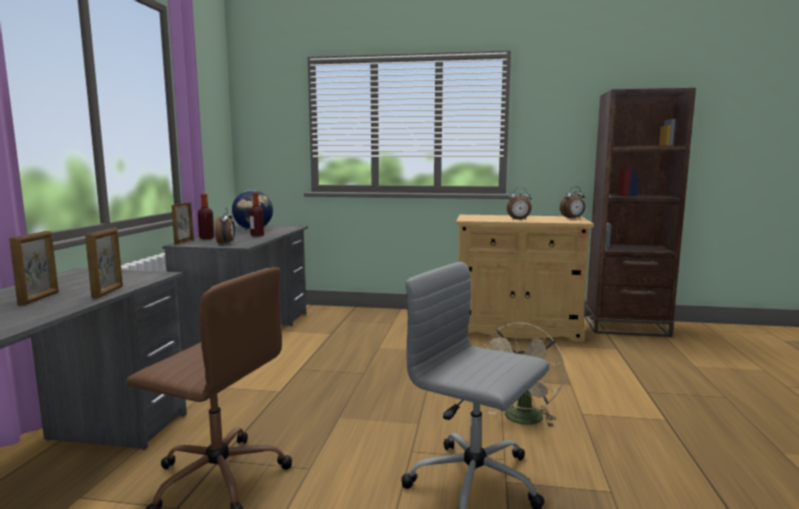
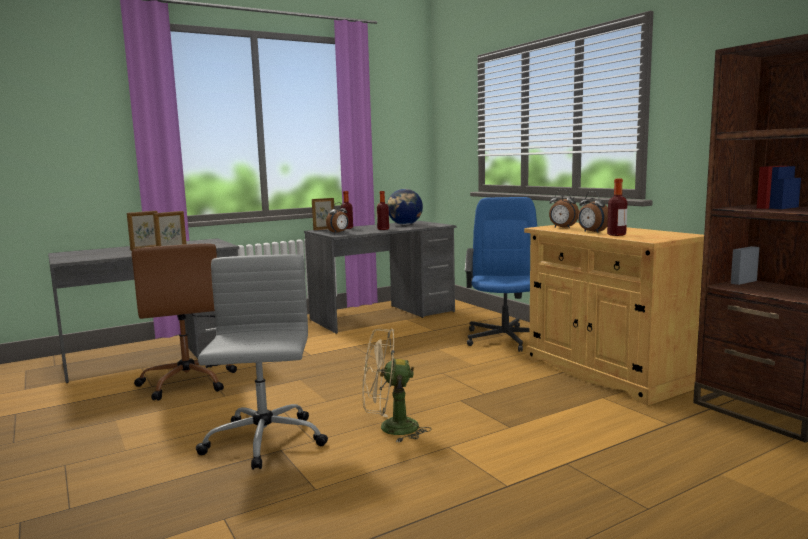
camera: 50 degrees right, 0 degrees up
(401, 324) = (506, 338): none -> blue office chair
(543, 220) = (616, 235): none -> bottle
(572, 218) = (671, 236): alarm clock -> alarm clock (562, 228)

